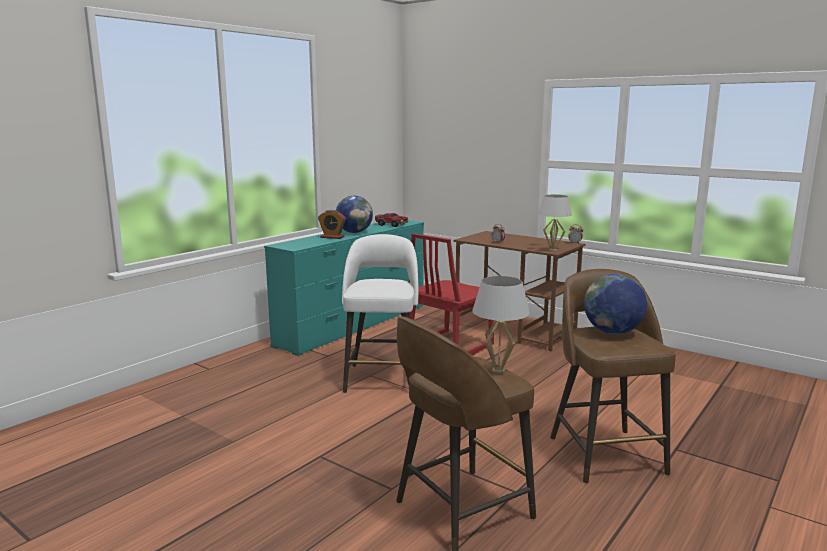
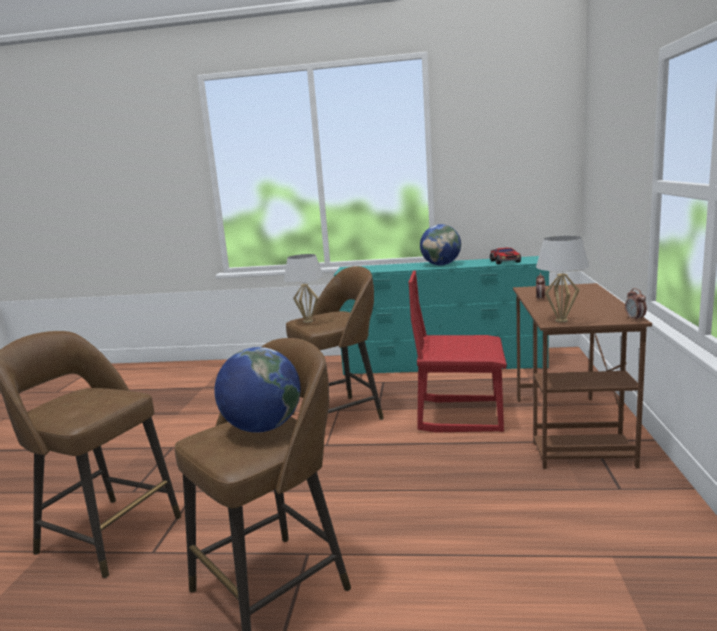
camera: 60 degrees right, 0 degrees up
(332, 237) = (406, 267): alarm clock -> none
(382, 378) = (339, 416): white stool -> brown stool
(498, 370) = (95, 409): white table lamp -> white table lamp (308, 321)

